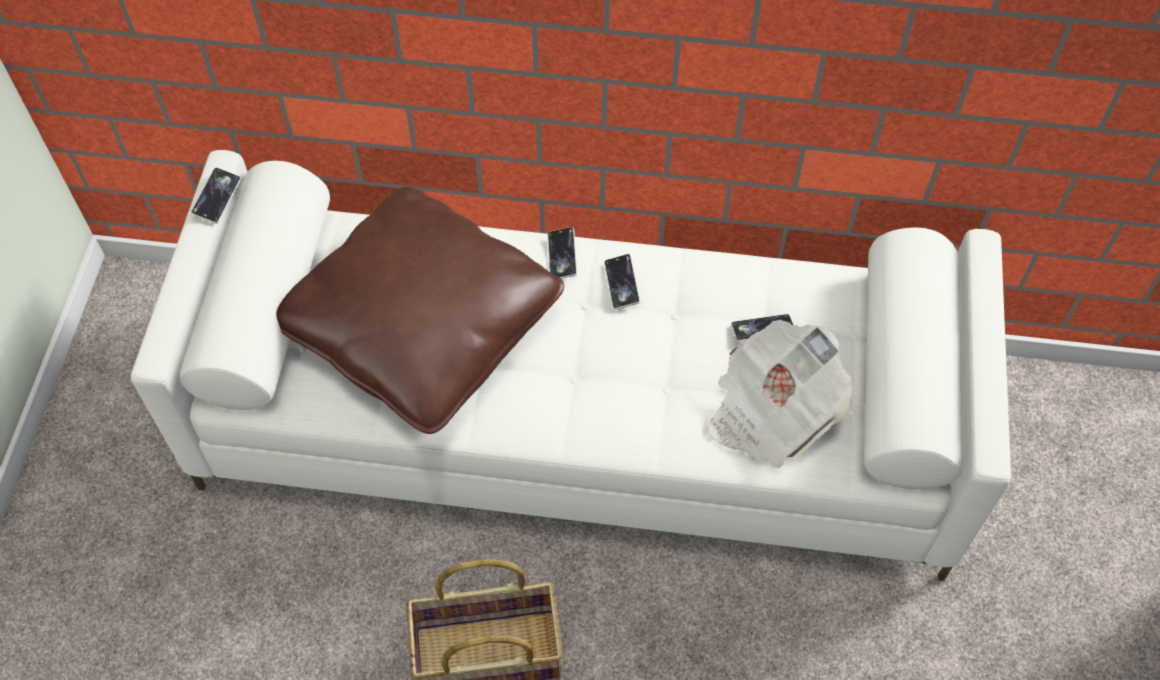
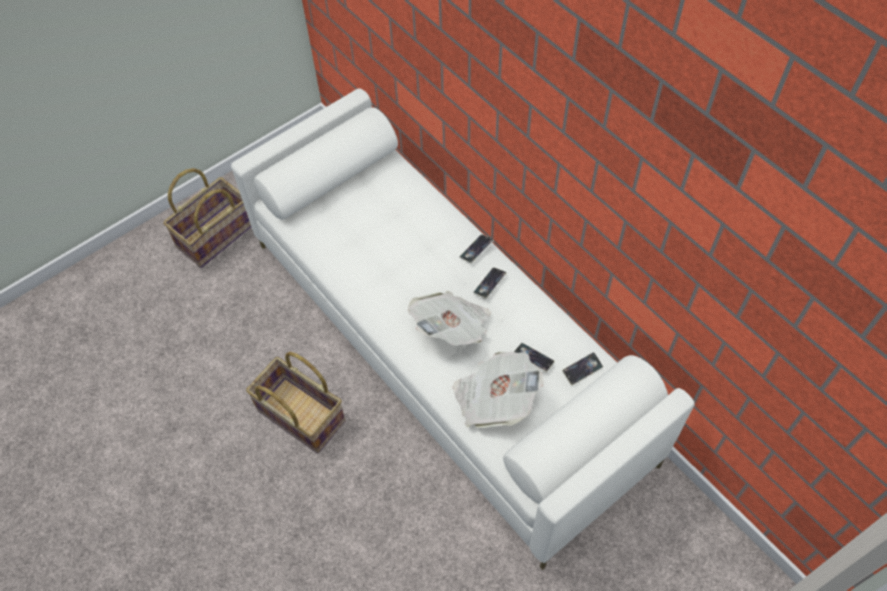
camera: 45 degrees right, 0 degrees up
(110, 525) = (215, 235): none -> basket
(217, 198) = (339, 110): phone -> phone (582, 370)
(423, 327) = (381, 236): brown pillow -> none
(634, 369) = (452, 328): none -> newspaper

